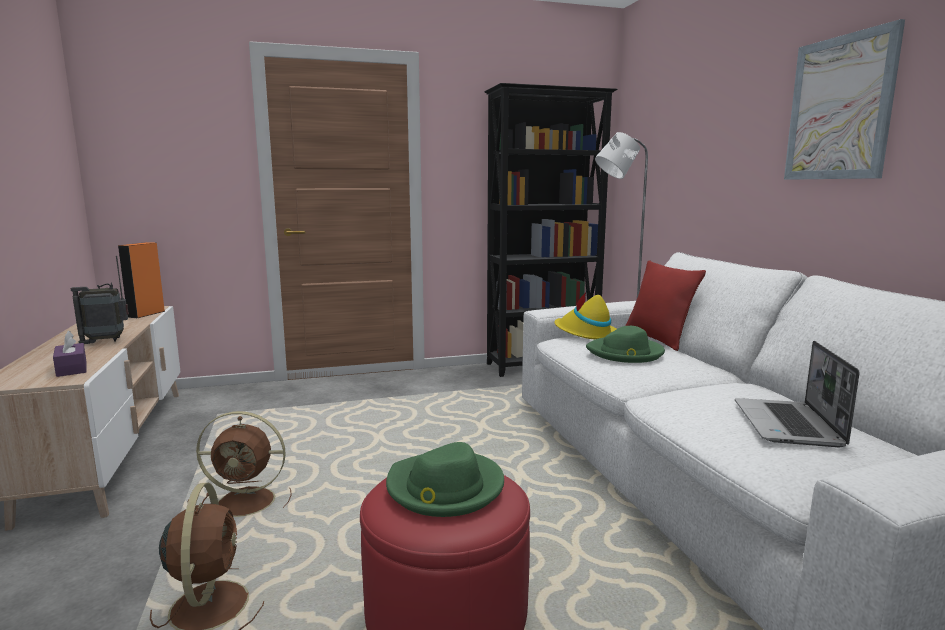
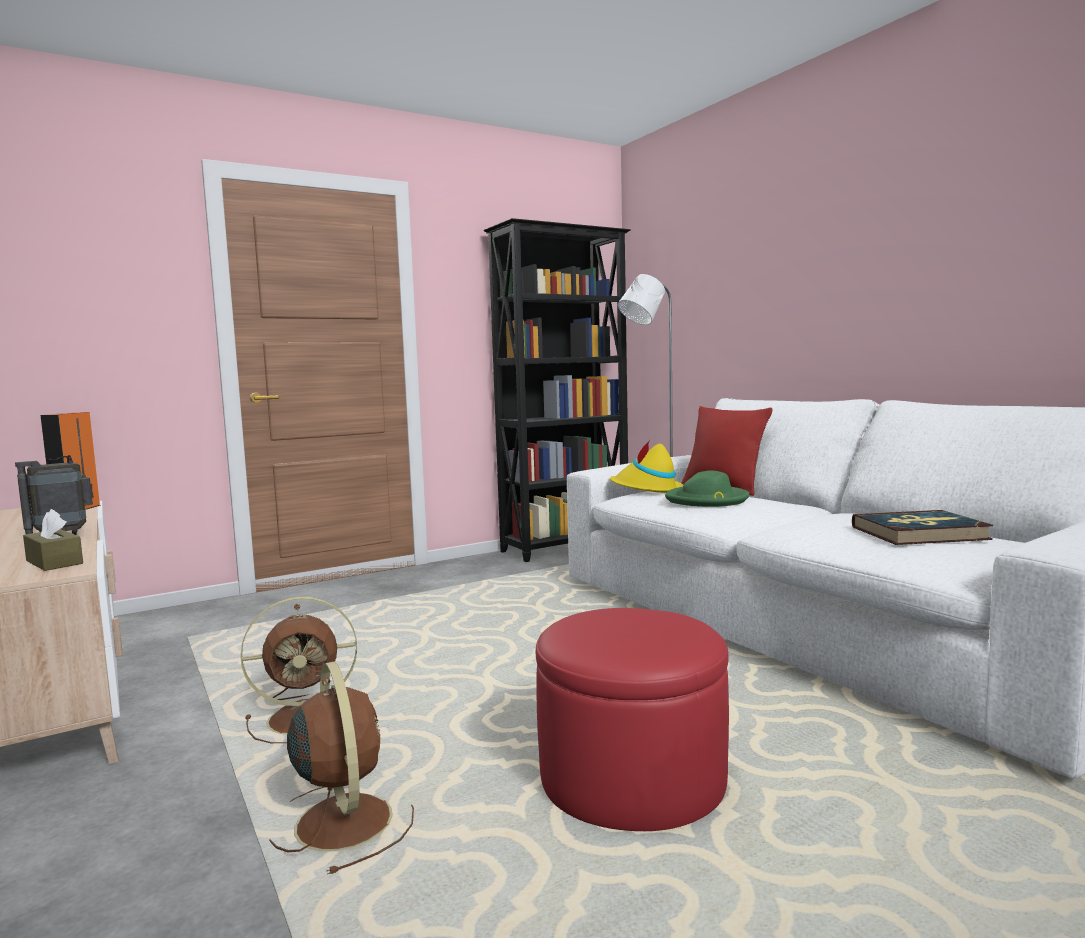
camera: 15 degrees left, 5 degrees down
(71, 368) = (54, 562): purple tissue box -> brown tissue box
(444, 488) = (626, 626): green hat -> none
(788, 425) = (919, 533): laptop -> book
(839, 108) = (886, 239): picture -> none

